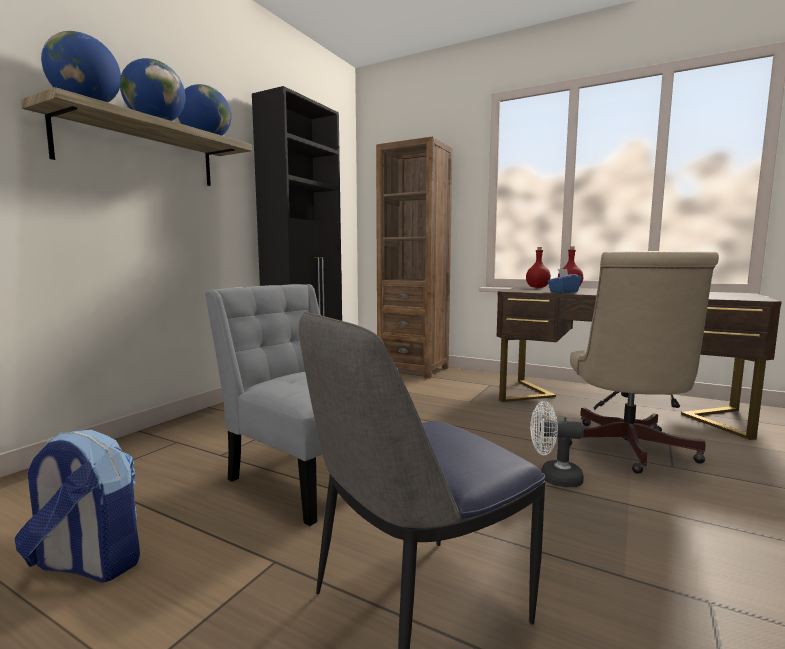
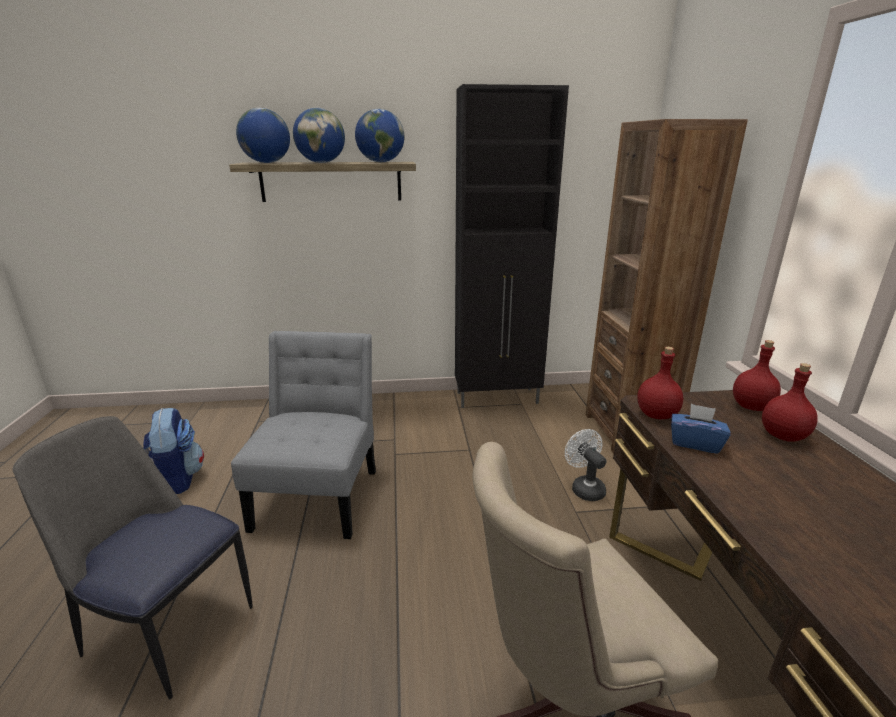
camera: 55 degrees right, 15 degrees up
(528, 291) = (656, 415): none -> red bottle
(553, 478) = (419, 649): white fan -> white fan (584, 488)

